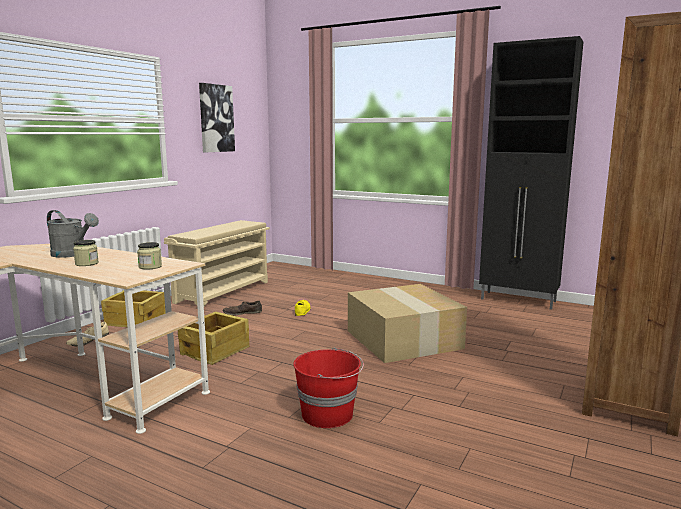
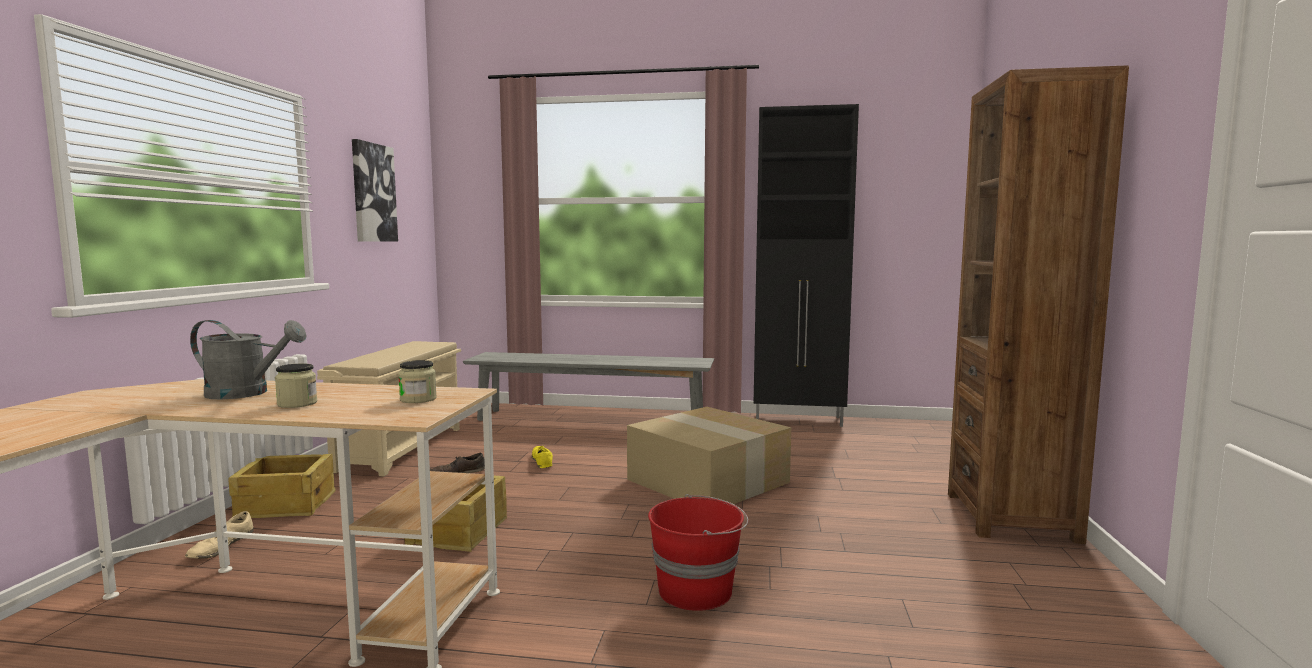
camera: 20 degrees left, 5 degrees down
(359, 284) = (590, 419): none -> grey bench

